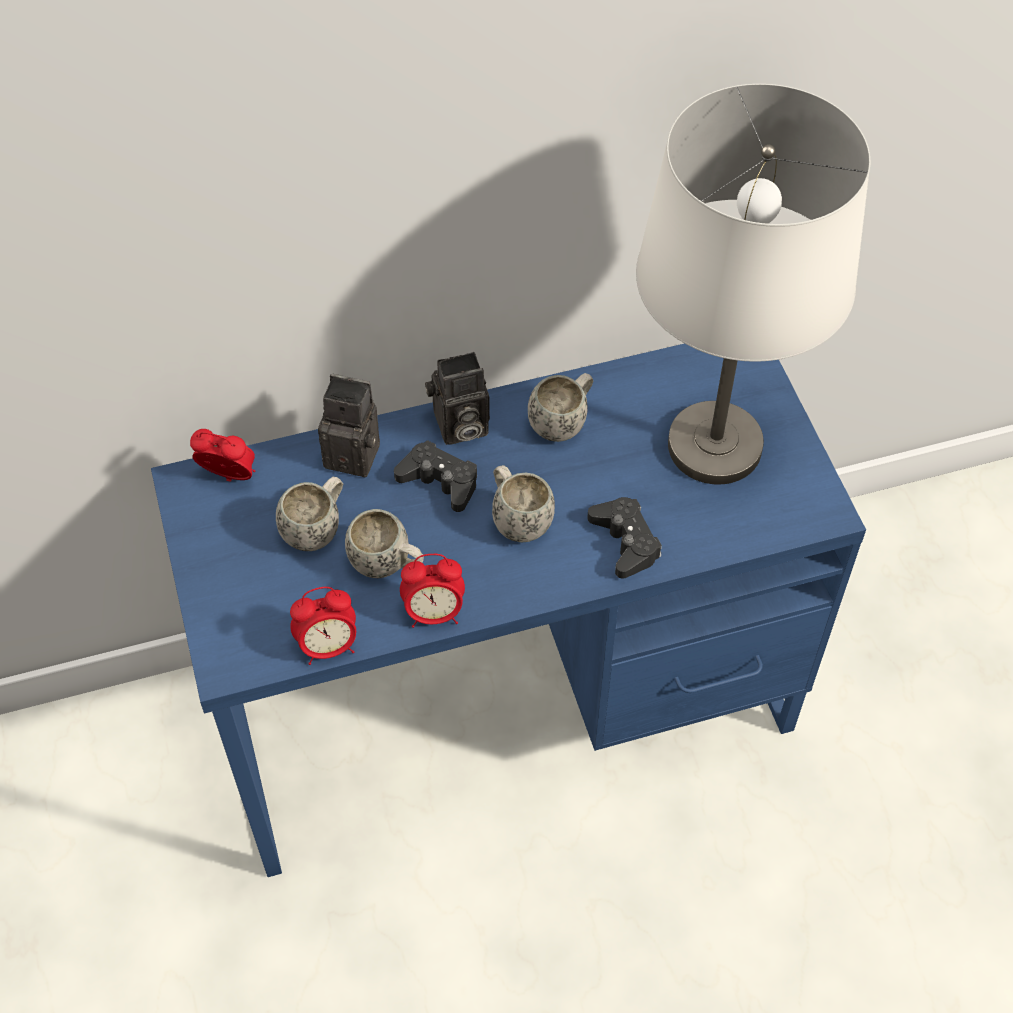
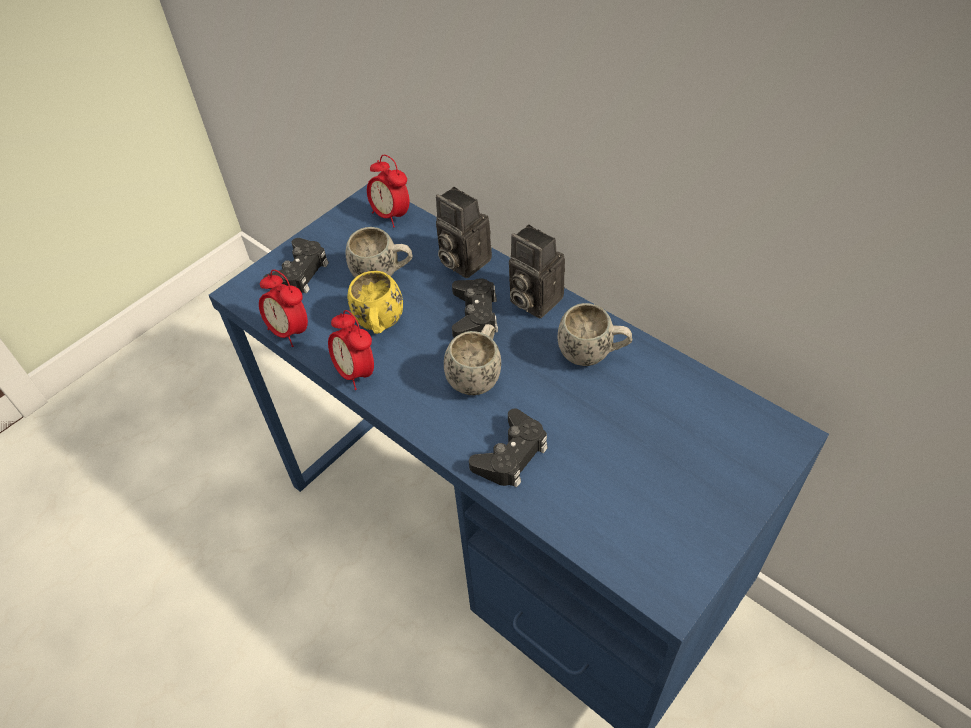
camera: 60 degrees right, 5 degrees down
(230, 478) = (391, 216): alarm clock -> alarm clock turned 150 degrees clockwise
(245, 600) = (299, 273): none -> black game controller
(356, 453) = (461, 261): camera -> camera turned 150 degrees clockwise
(388, 565) = (380, 326): white mug -> yellow mug
(714, 445) = (664, 466): white table lamp -> none

